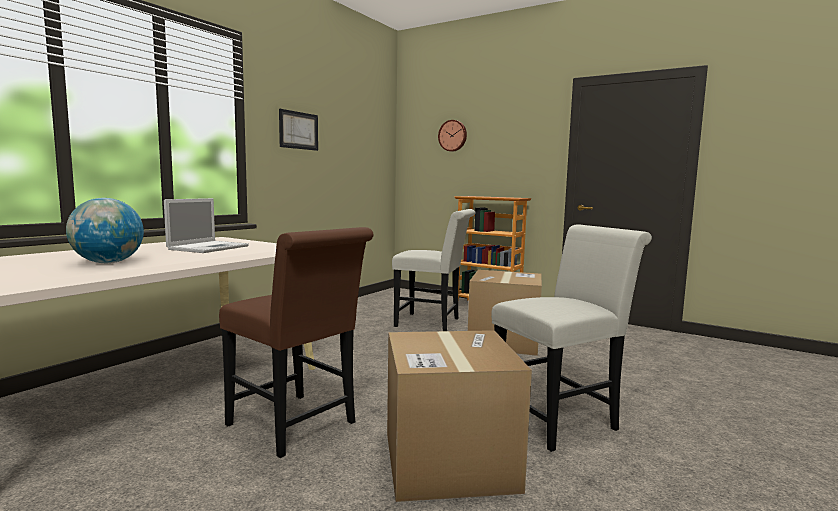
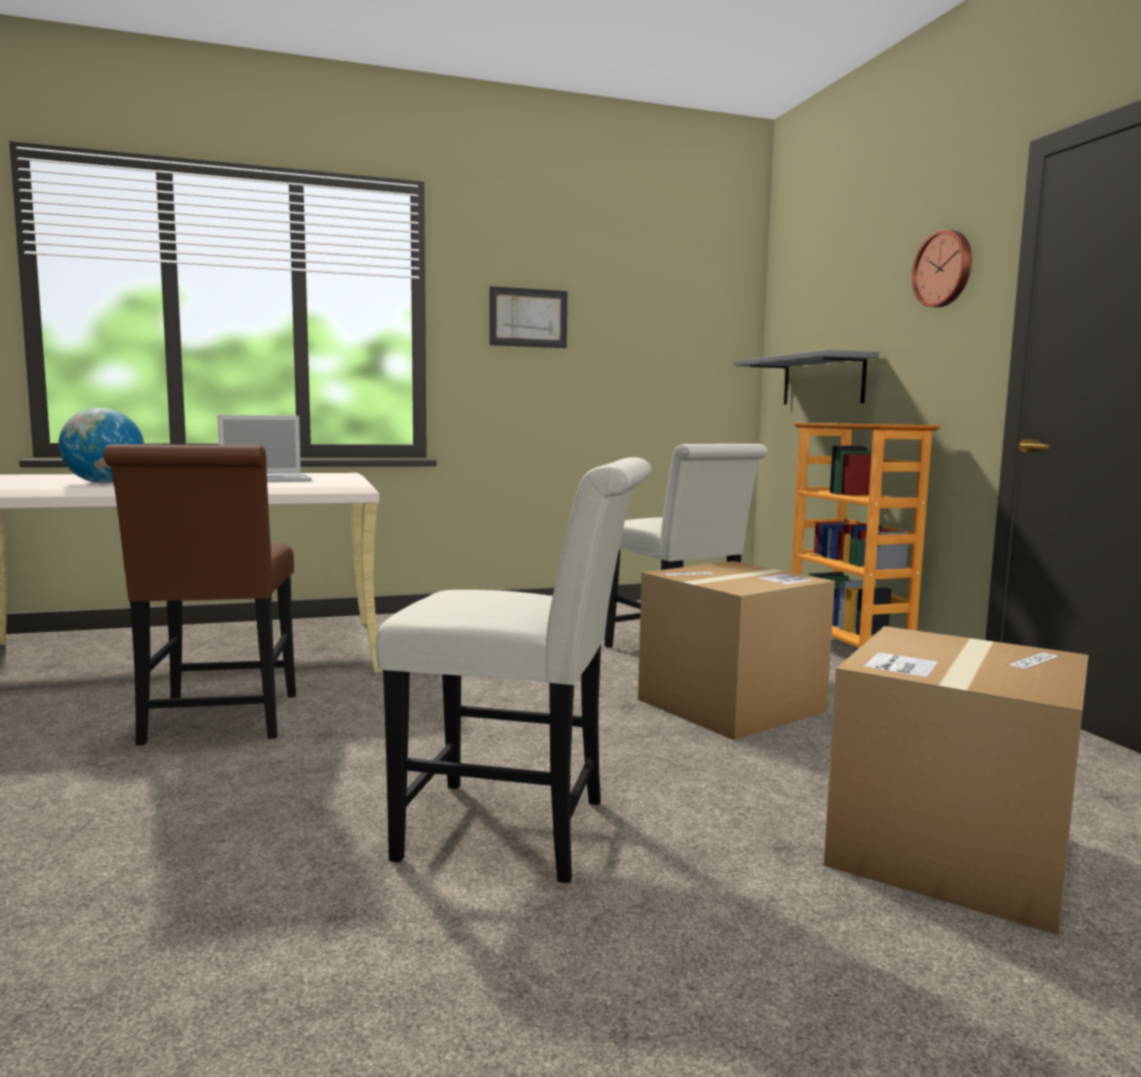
camera: 40 degrees right, 0 degrees up
(446, 173) = (823, 380): none -> grey shelf
(449, 461) = (255, 815): cardboard box -> cardboard box (950, 851)
(453, 135) = (834, 304): wall clock -> wall clock (944, 269)

